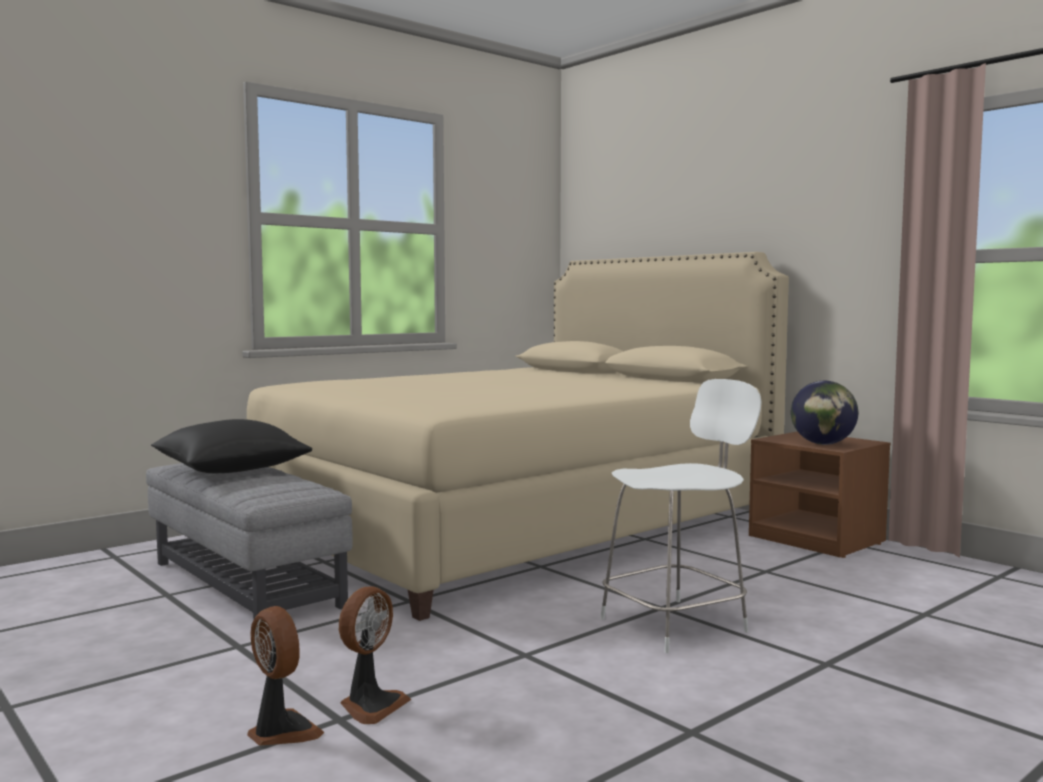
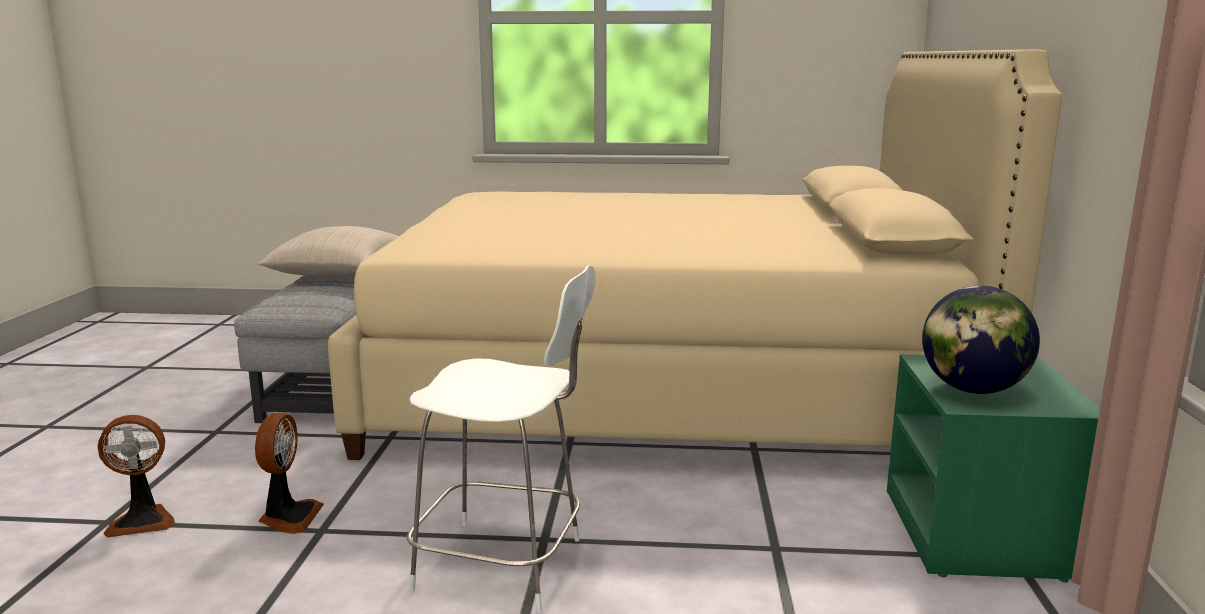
camera: 45 degrees right, 10 degrees up
(231, 470) = (340, 273): black pillow -> beige pillow
(281, 732) = (67, 514): fan -> fan (288, 517)
(818, 539) = (979, 535): brown nightstand -> green nightstand

